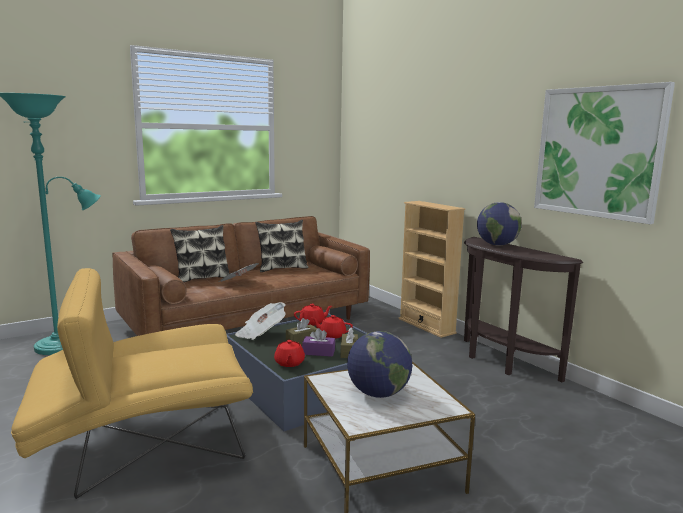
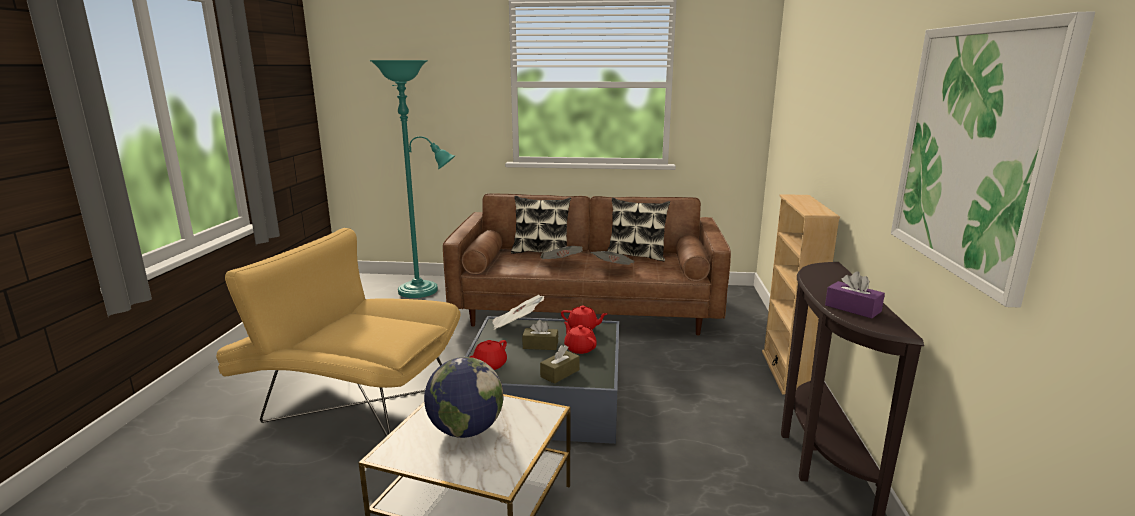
camera: 40 degrees right, 5 degrees up
(285, 279) = (614, 270): none -> newspaper
(318, 352) = (534, 363): purple tissue box -> purple tissue box (852, 308)
(497, 245) = (835, 282): globe -> none

